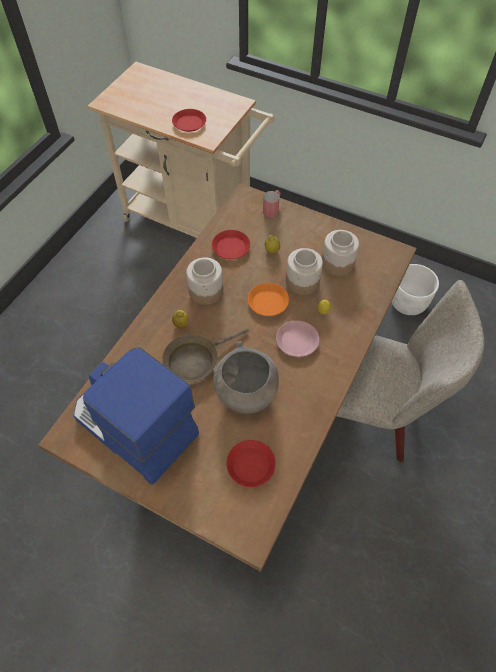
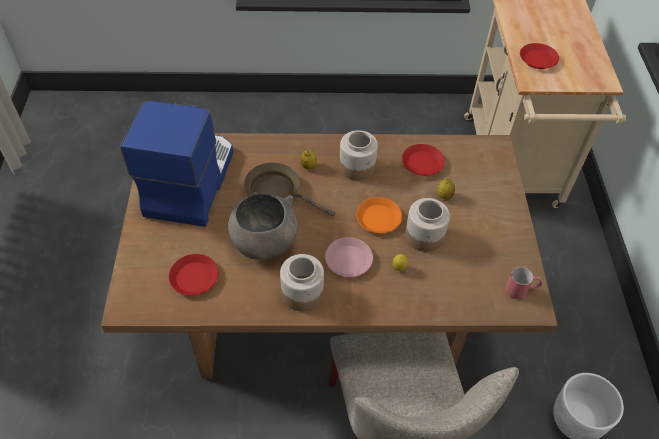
camera: 60 degrees right, 5 degrees down
(272, 209) = (499, 174): red mug -> red mug (521, 290)
(337, 263) = (472, 256): jar -> jar (302, 292)

